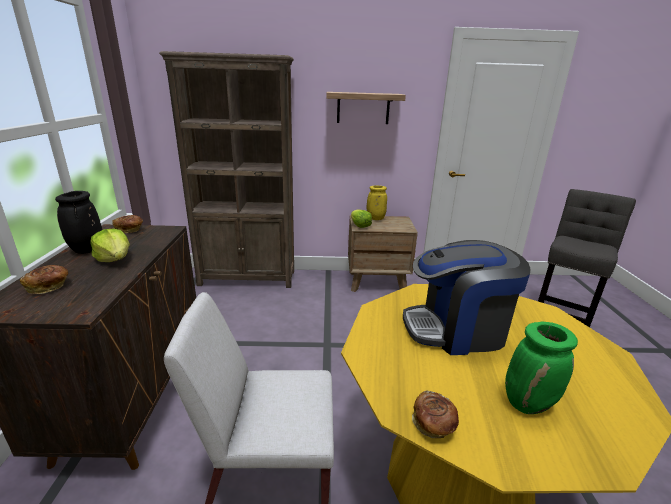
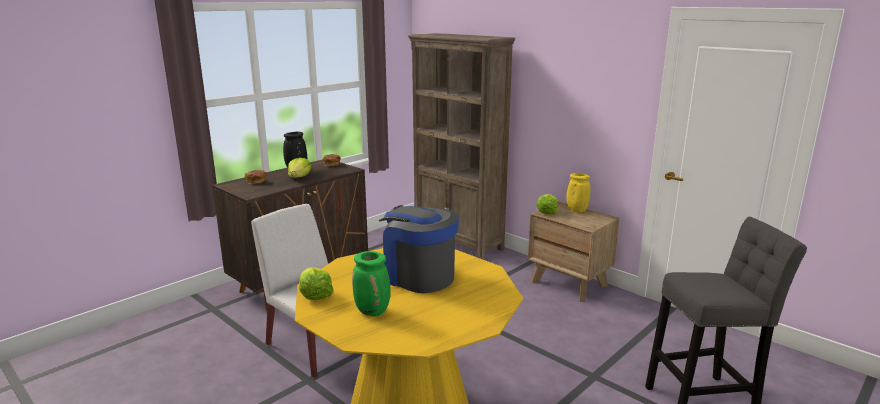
camera: 45 degrees right, 5 degrees down
(363, 108) = (575, 89): shelf -> none
(433, 425) = (315, 294): bread -> lettuce

